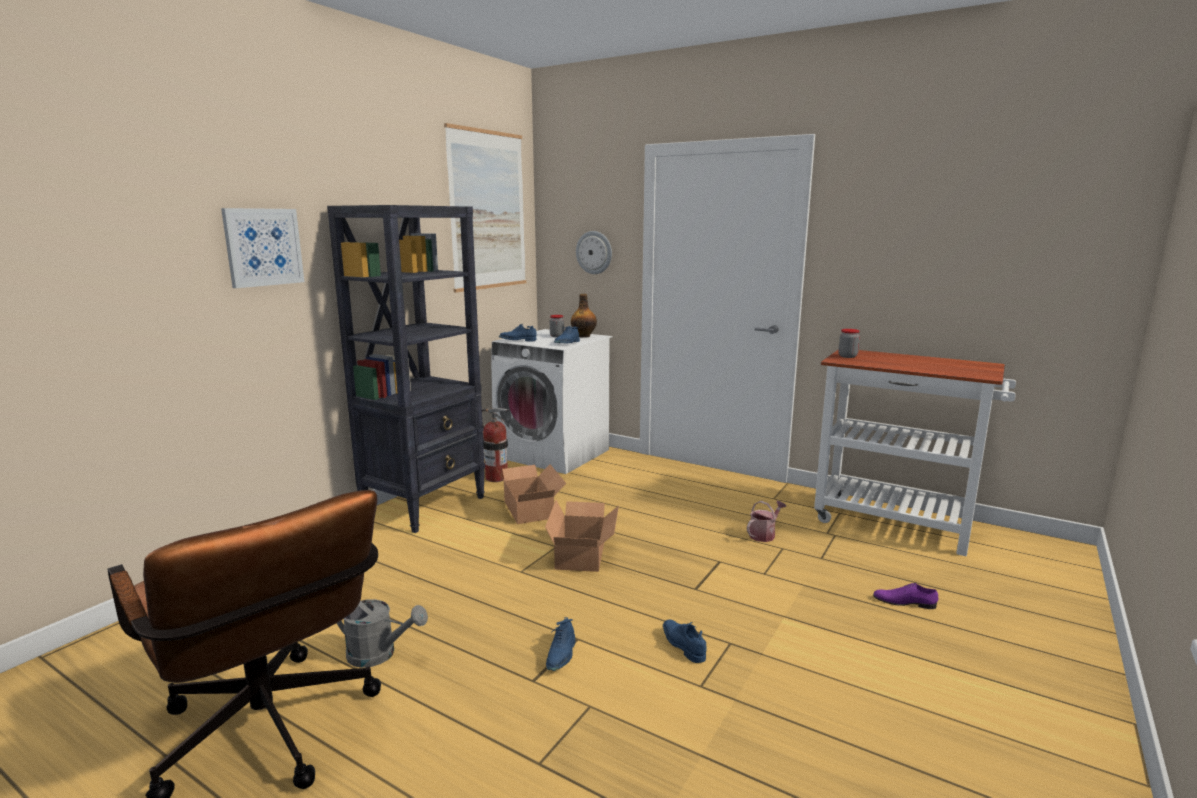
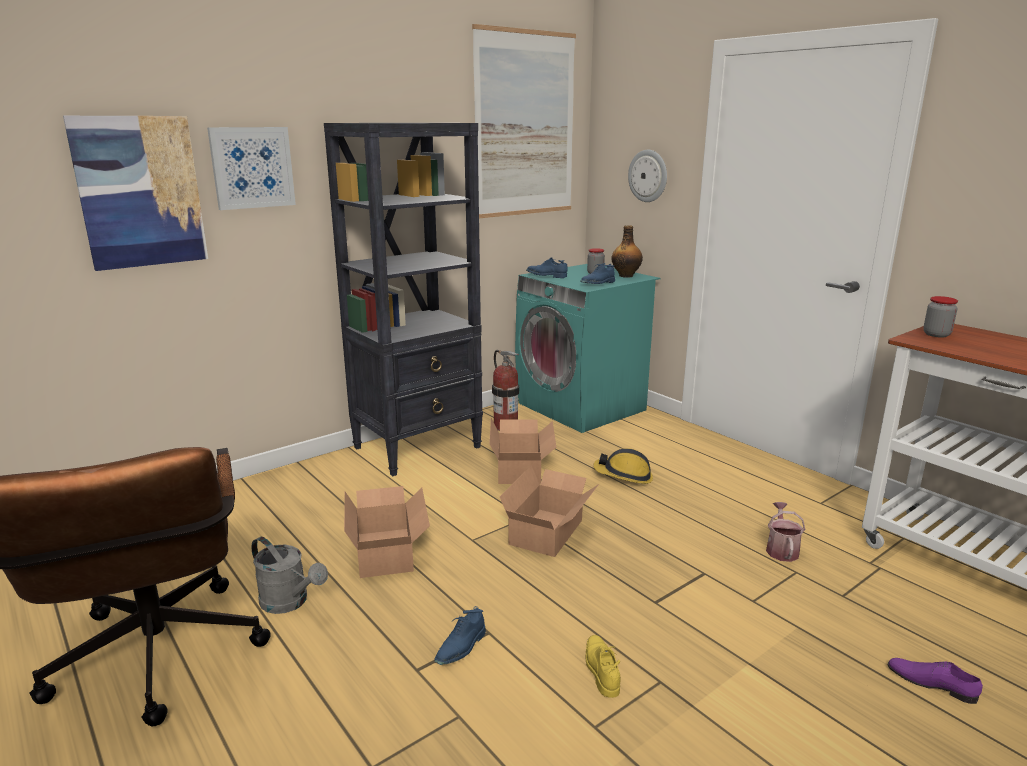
camera: 20 degrees right, 5 degrees up
(156, 271) = (140, 192): none -> picture
(449, 594) = (388, 551): none -> cardboard box
(555, 453) = (583, 406): white washing machine -> turquoise washing machine
(619, 501) = (624, 476): none -> hard hat
(682, 645) = (601, 670): blue shoe -> yellow shoe
(764, 534) = (781, 549): watering can -> watering can turned 60 degrees counterclockwise

